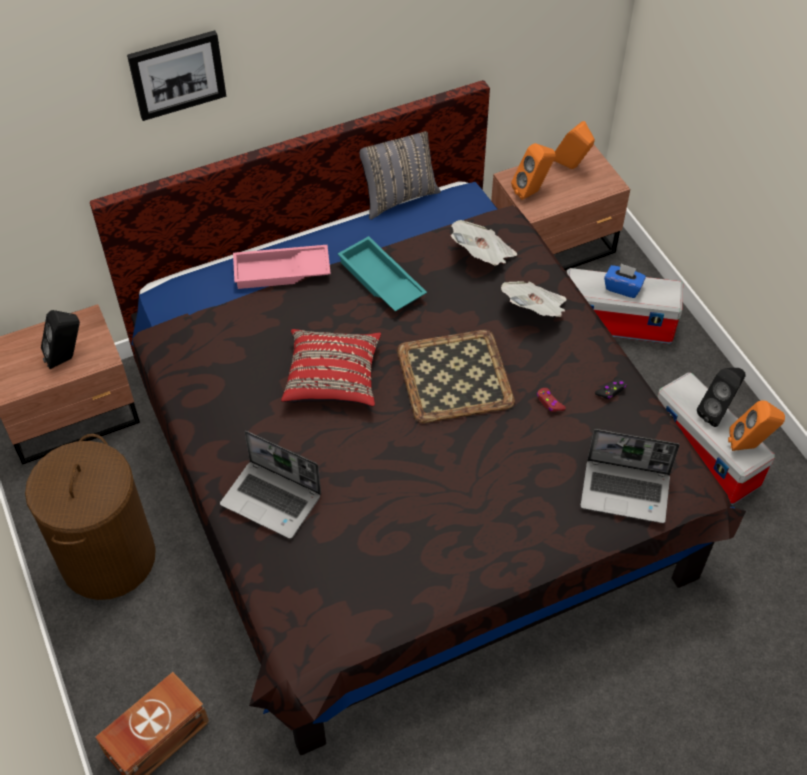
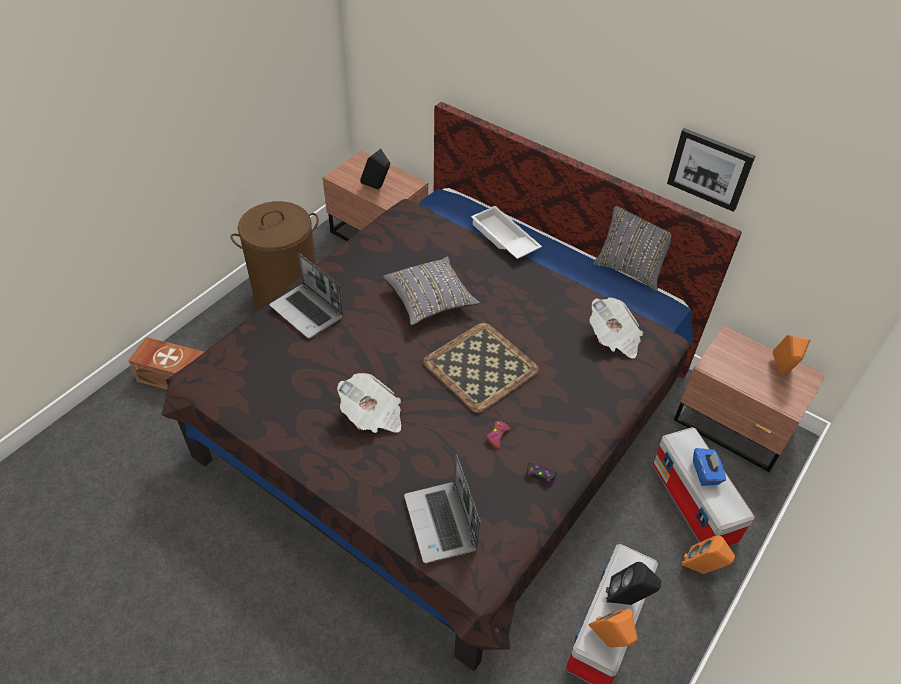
camera: 60 degrees right, 5 degrees down
(177, 74) = (518, 47): picture -> picture (710, 169)
(272, 500) = (308, 312): laptop -> laptop turned 45 degrees counterclockwise
(281, 273) = (503, 239): pink tray -> white tray
(332, 378) = (430, 300): red pillow -> grey pillow
(380, 281) = (537, 290): turquoise tray -> none
(532, 192) = (728, 356): orange speaker -> orange speaker (701, 570)
(535, 310) = (585, 391): newspaper -> newspaper (372, 415)

